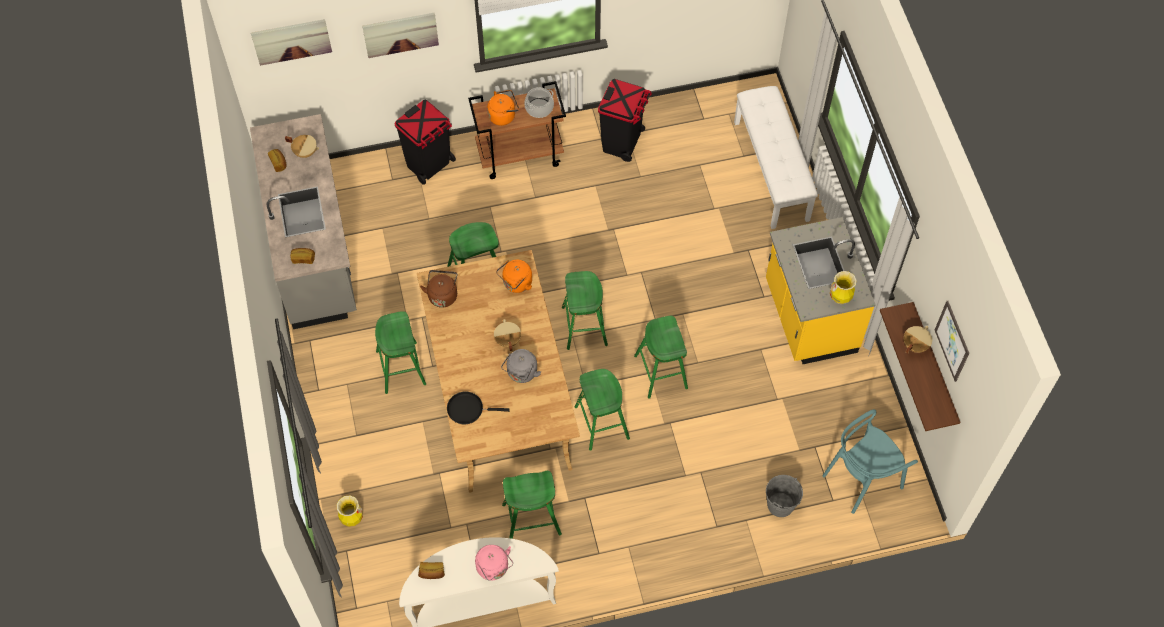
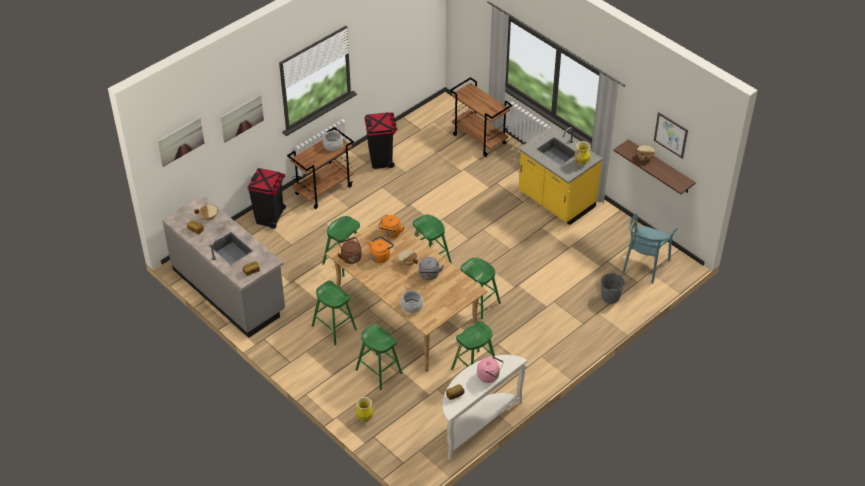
camera: 30 degrees left, 15 degrees down
(468, 409) = (411, 306): black frying pan -> cooking pot
(503, 115) = (314, 157): orange kettle -> orange kettle (380, 256)
(661, 372) = (493, 263): green stool -> green stool (379, 371)
(772, 171) = (480, 139): white bench -> brown cart

